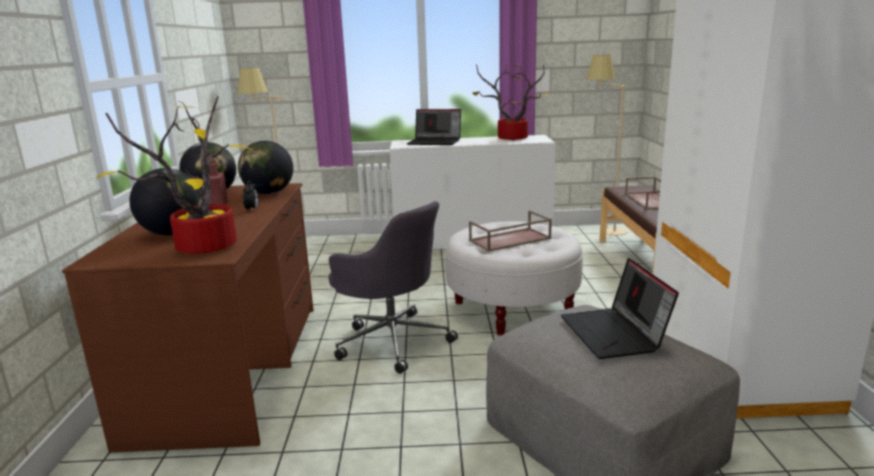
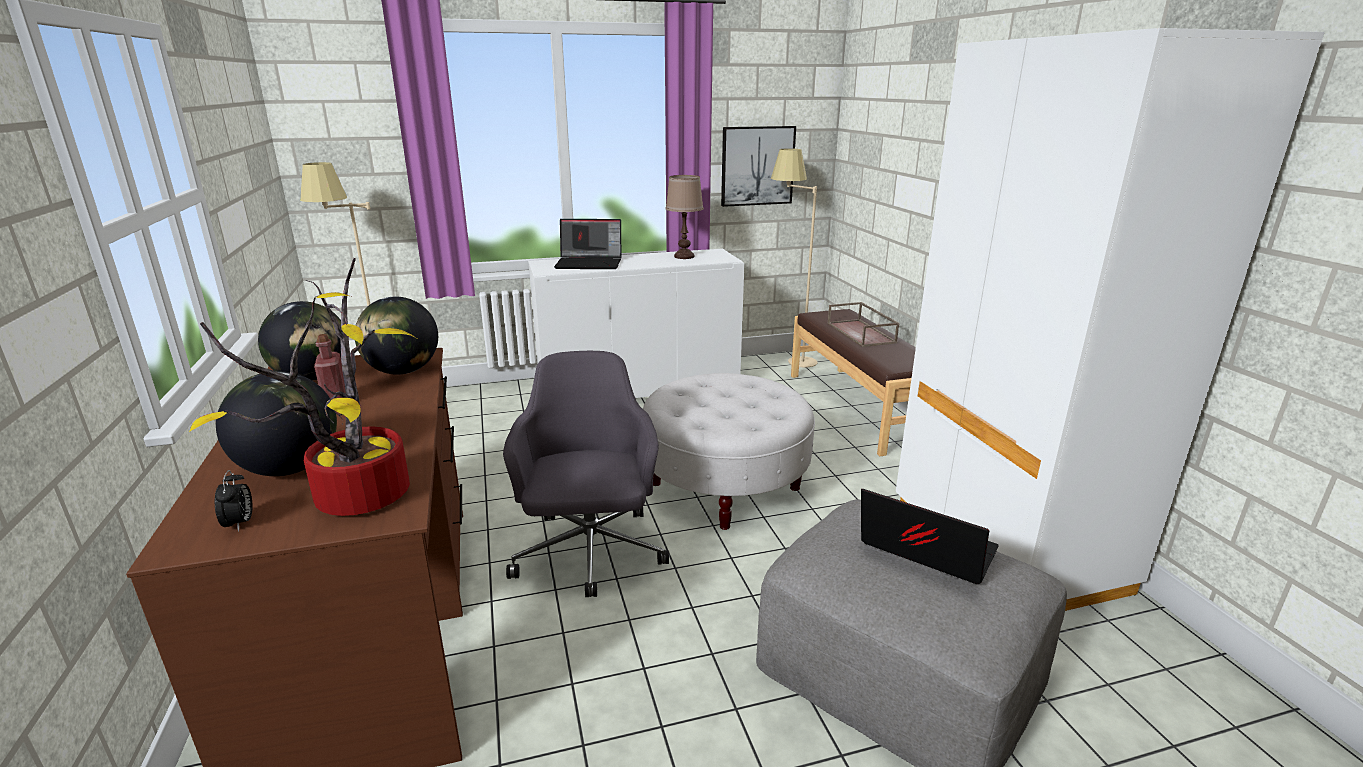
camera: 15 degrees left, 5 degrees up
(252, 209) = (395, 407): alarm clock -> alarm clock (240, 523)
(392, 340) = (590, 553): grey office chair -> grey office chair turned 120 degrees counterclockwise
(509, 240) = (725, 405): brown tray -> none
(510, 139) = (684, 256): potted plant -> brown table lamp
(576, 70) = (757, 166): none -> picture
(615, 334) = (923, 551): laptop -> laptop turned 150 degrees clockwise

